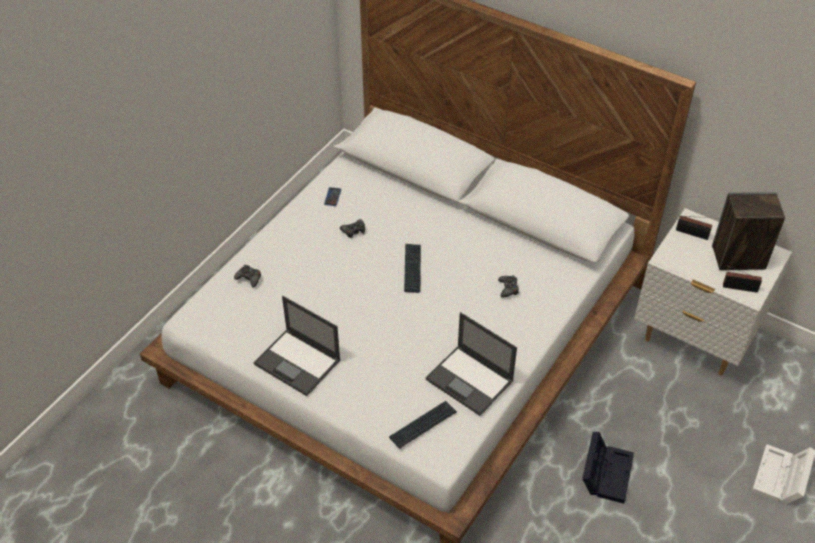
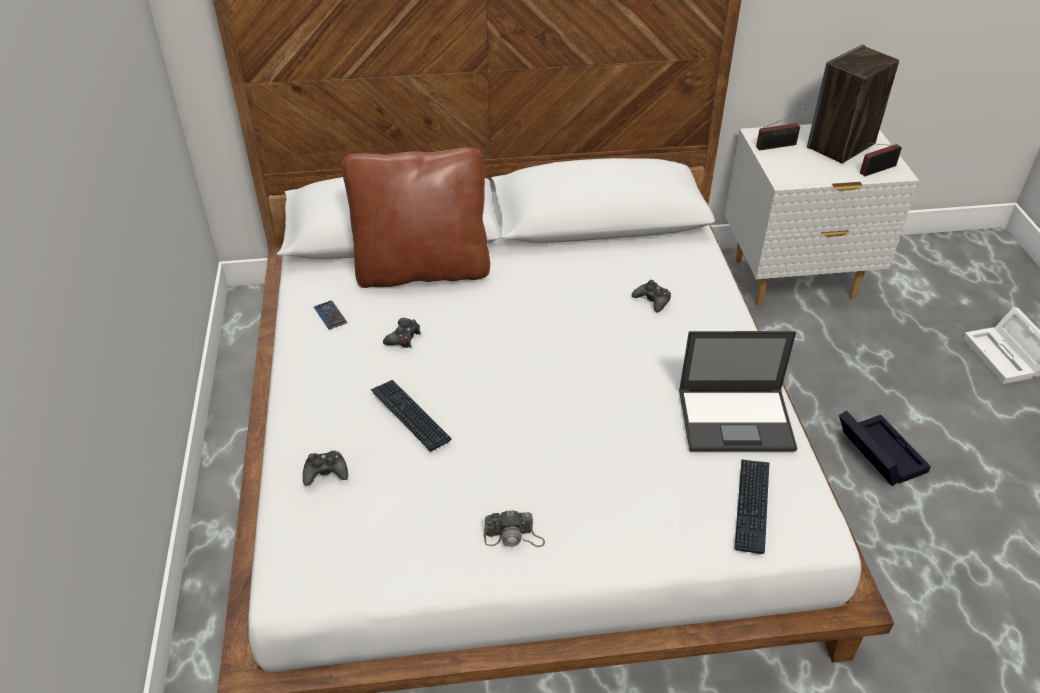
camera: 40 degrees left, 5 degrees down
(298, 362) = (514, 537): laptop -> camera
(405, 197) = (422, 270): none -> brown pillow
(412, 268) = (524, 339): keyboard -> keyboard (410, 415)

